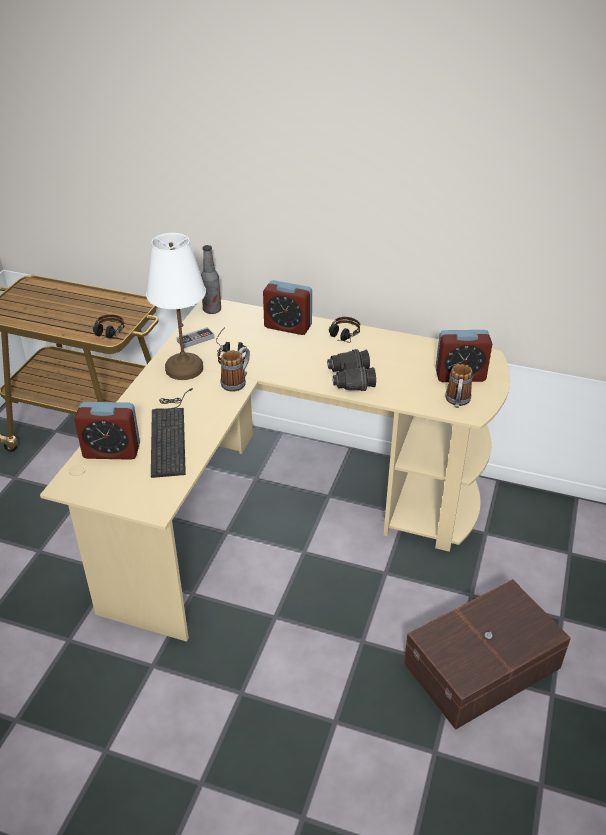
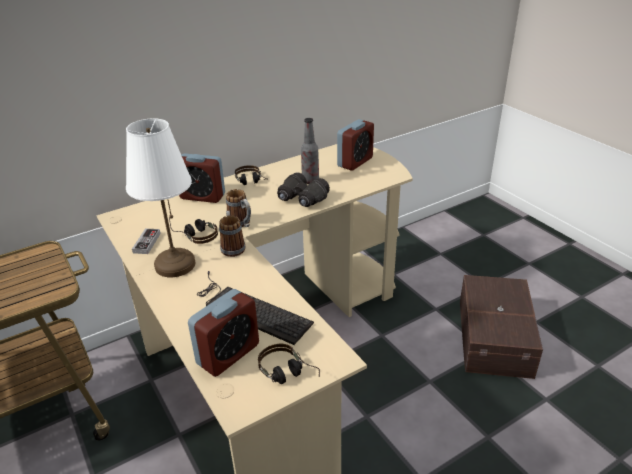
camera: 50 degrees left, 5 degrees down
(107, 335) = (54, 288): headphones -> headphones (289, 375)
(212, 310) = (124, 219): bottle -> bottle (310, 181)
(288, 326) = (202, 196): alarm clock -> alarm clock turned 45 degrees clockwise
(457, 402) = (380, 174): mug -> mug (241, 224)

